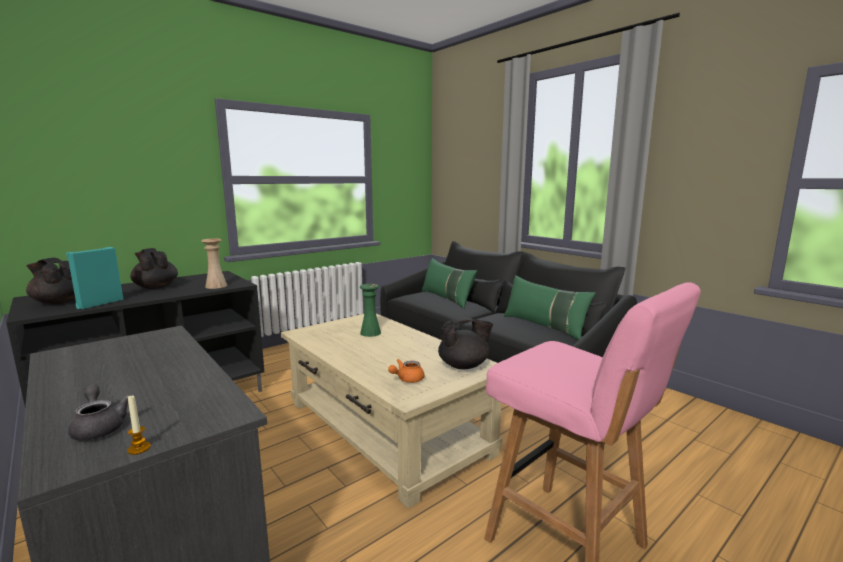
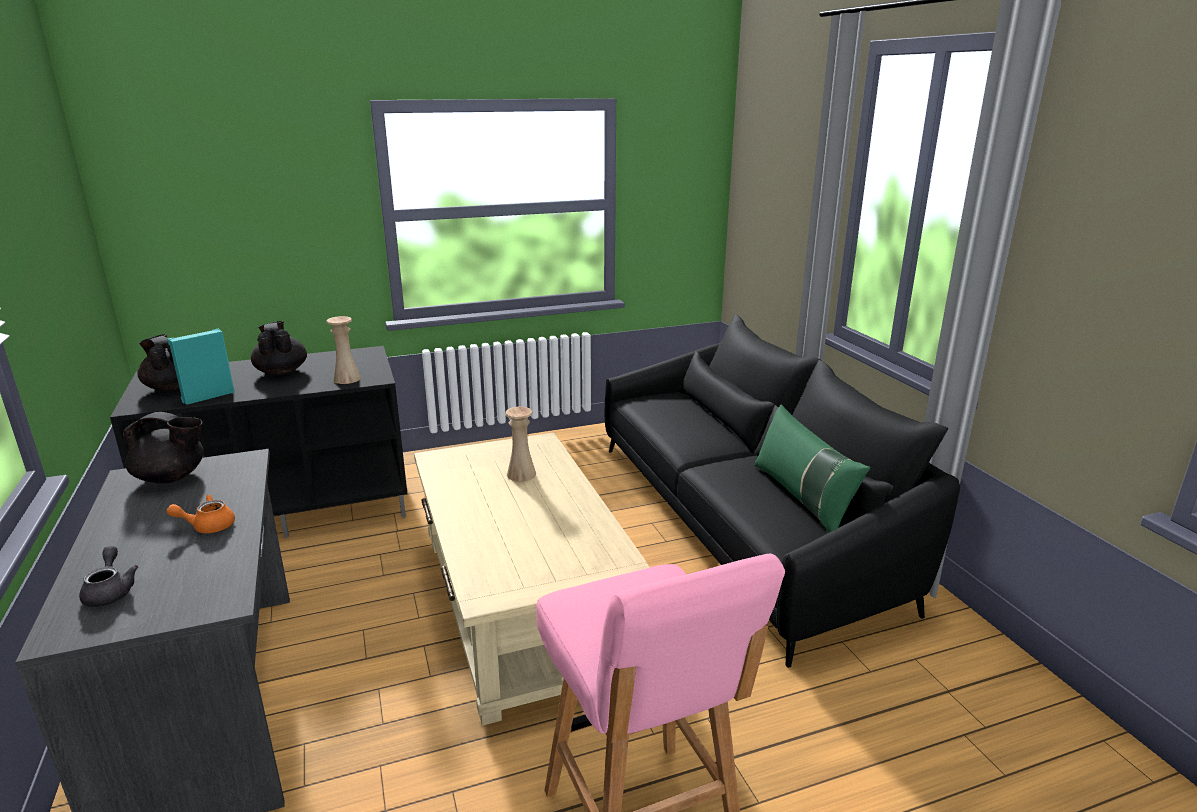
camera: 20 degrees right, 10 degrees up
(139, 448) = (125, 627): candle -> none
(370, 333) = (521, 474): green vase -> beige vase
(407, 379) = (505, 567): orange teapot -> orange teapot (208, 526)
(447, 299) = (696, 415): green pillow -> none
(464, 366) = (596, 558): black teapot -> black teapot (172, 477)

